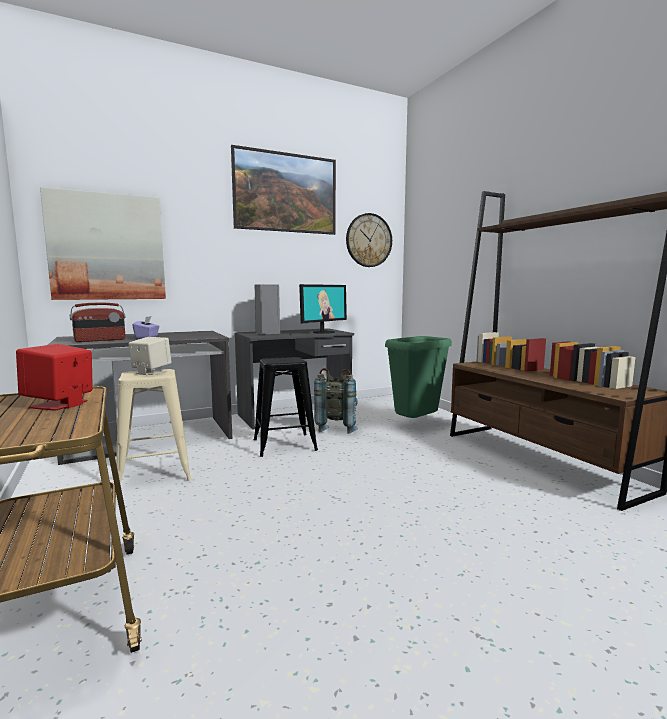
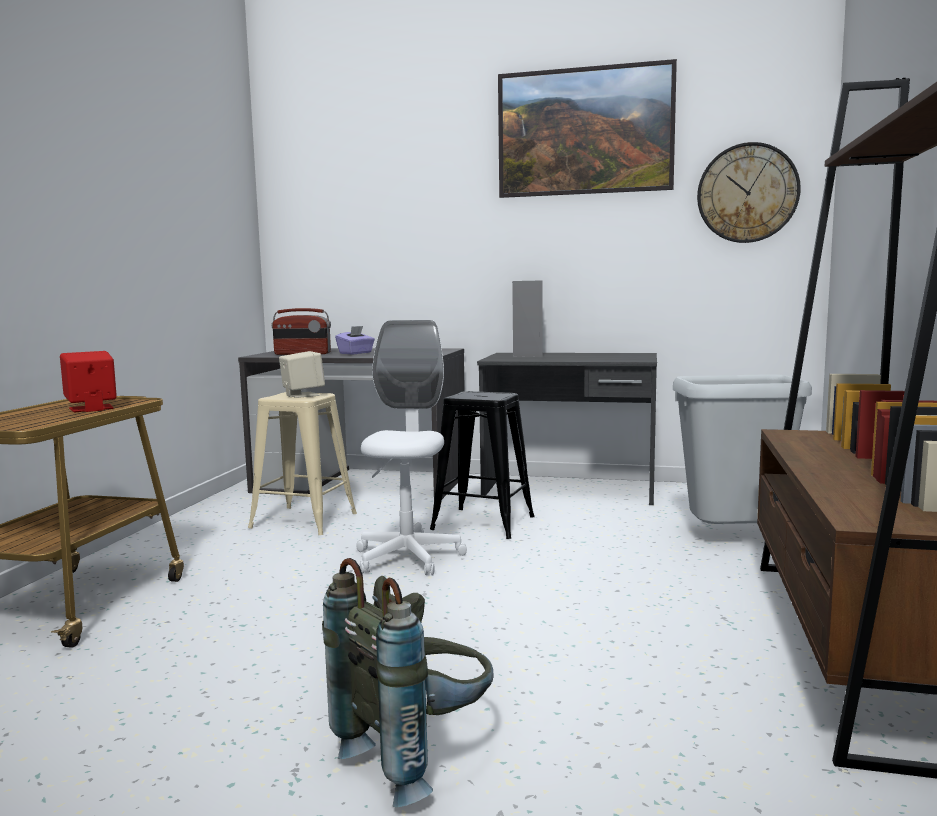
camera: 40 degrees right, 0 degrees up
(107, 247) = (343, 238): picture -> none
(280, 478) = (408, 557): none -> white office chair
(323, 332) = (612, 358): monitor -> none
(337, 427) = (595, 517): grey backpack -> grey backpack (418, 755)
(416, 425) = (733, 540): green trash can -> grey trash can

